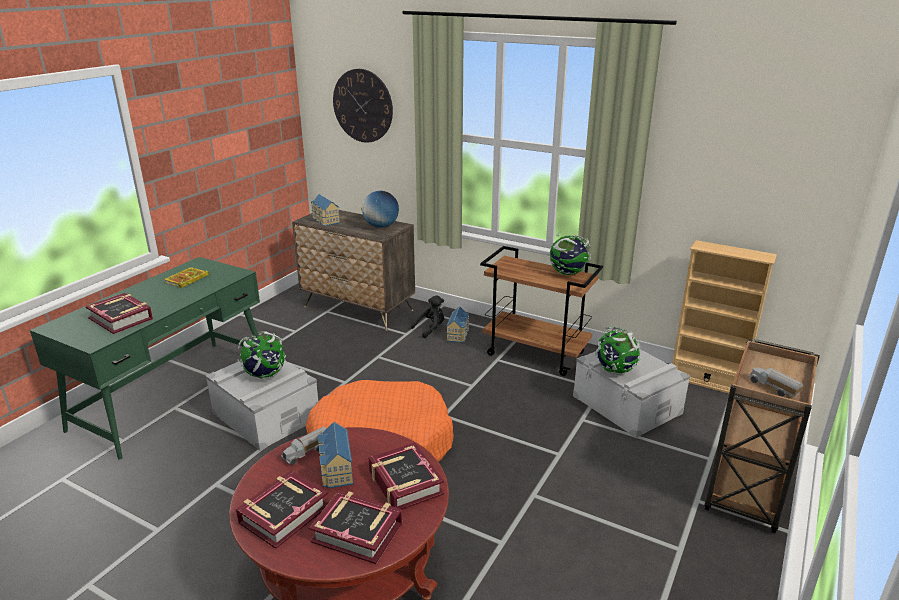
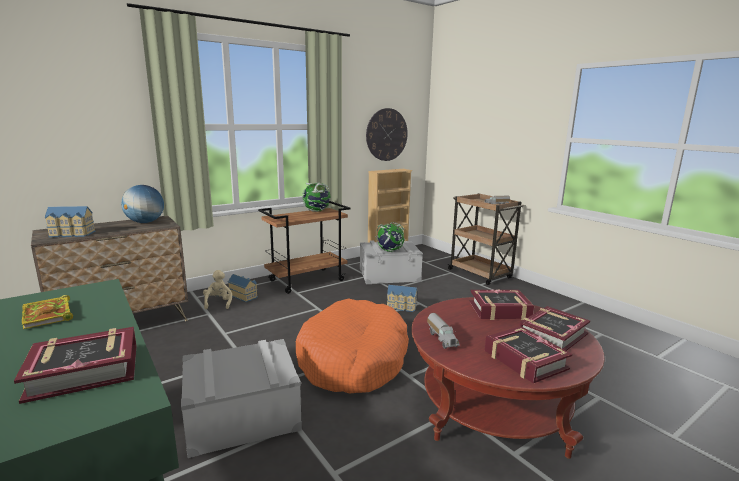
camera: 65 degrees left, 10 degrees down
(265, 375) = (238, 364): globe -> none
(335, 470) = (473, 331): toy house -> toy house (401, 307)
(363, 106) = (64, 106): wall clock -> wall clock (386, 134)
(431, 329) = (218, 303): black plush toy -> beige plush toy

